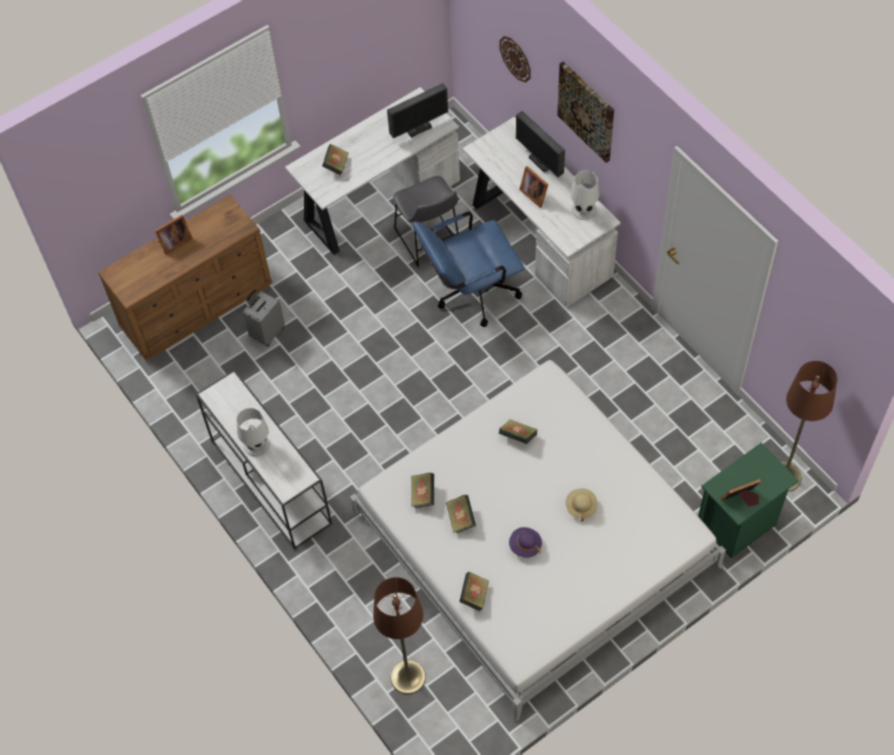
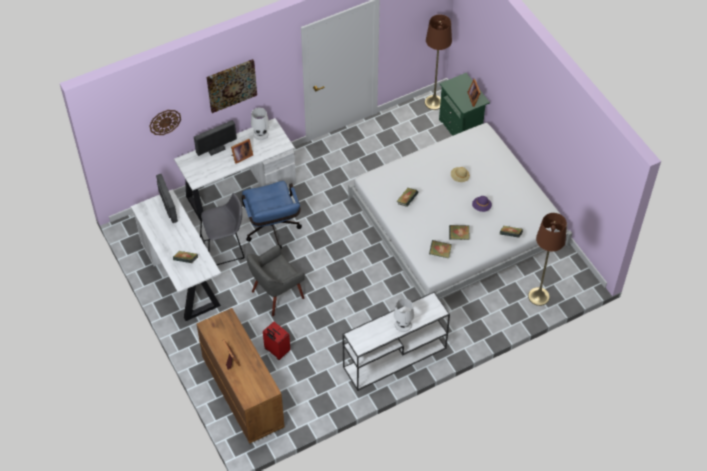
camera: 85 degrees left, 5 degrees down
(267, 333) = (276, 351): grey suitcase -> red suitcase
(361, 317) = (276, 294): none -> grey armchair

